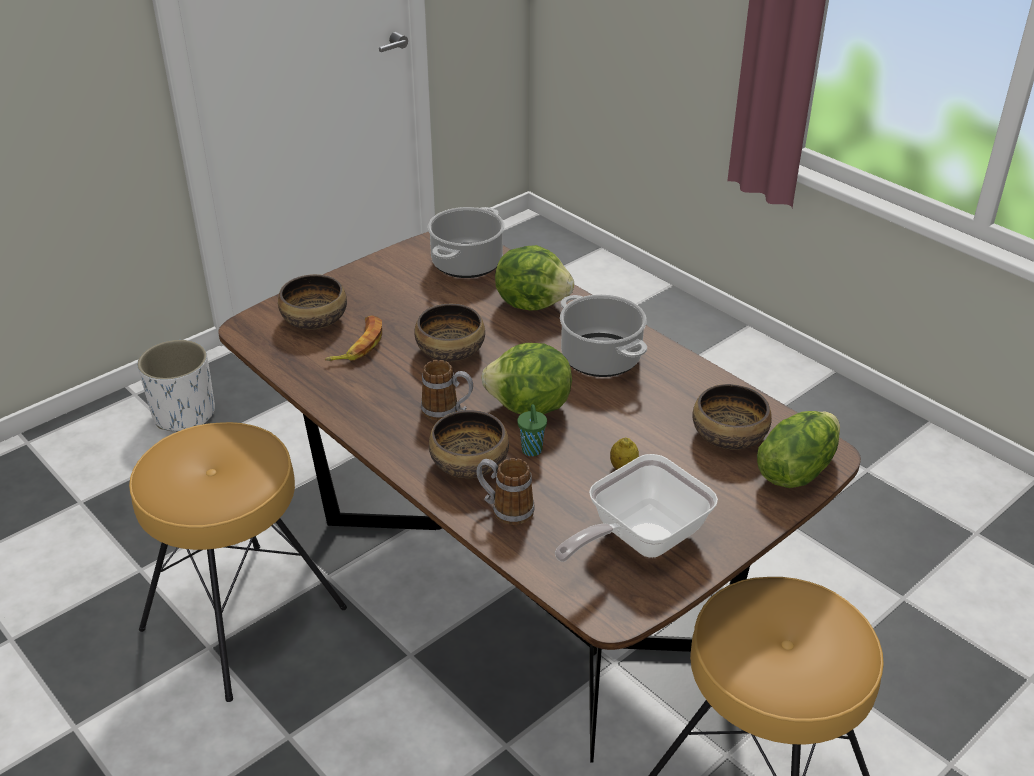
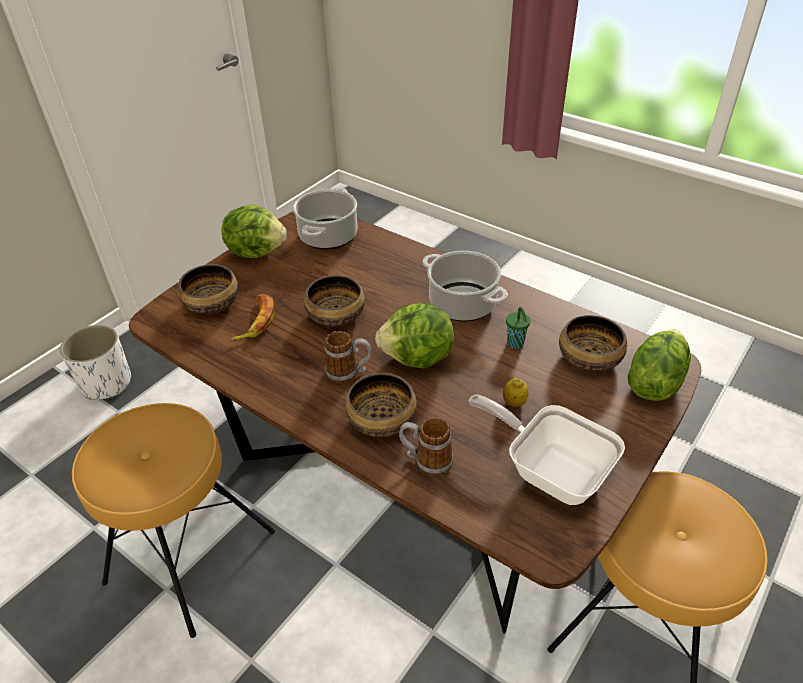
camera: 10 degrees left, 5 degrees up
(532, 303) = (392, 263): lettuce -> lettuce (257, 251)
(532, 451) = (432, 399): green cup -> green cup (516, 344)
(638, 539) = (550, 470): frying pan -> frying pan turned 90 degrees clockwise

